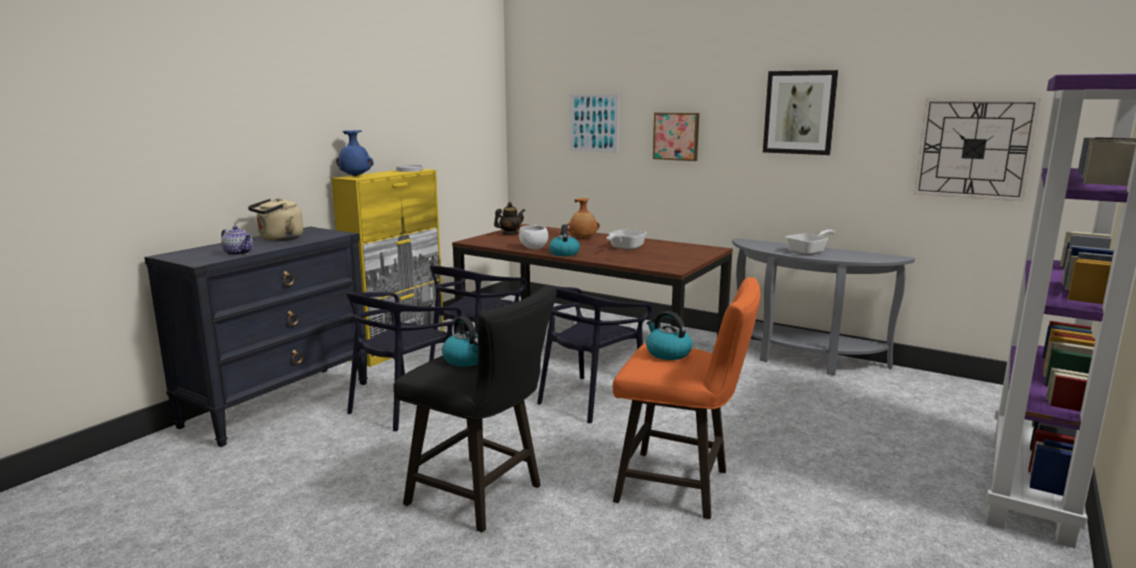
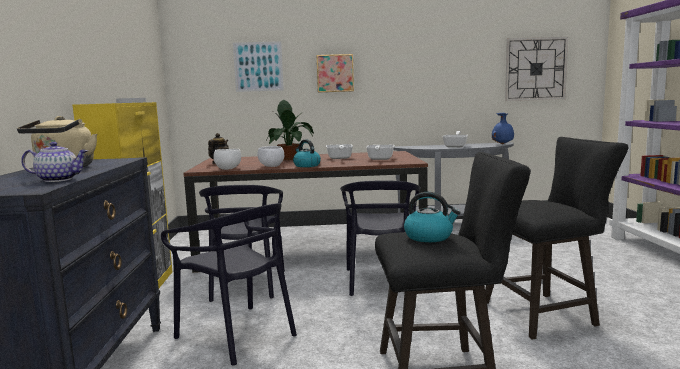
camera: 35 degrees left, 5 degrees down
(355, 176) = (97, 103): blue vase -> blue vase (502, 144)
(404, 406) = (237, 334): black chair -> black chair turned 45 degrees counterclockwise
(493, 244) = (228, 169): none -> white bowl
(583, 239) = (289, 158): brown vase -> potted plant
(656, 258) = (379, 159): none -> frying pan
(667, 353) = (535, 203): kettle -> none
(681, 487) = (545, 313): orange stool -> black stool
(799, 112) = (428, 51): picture -> none

